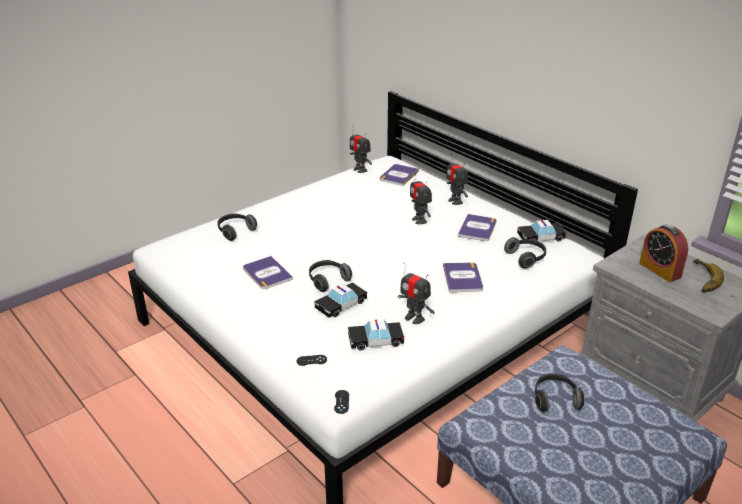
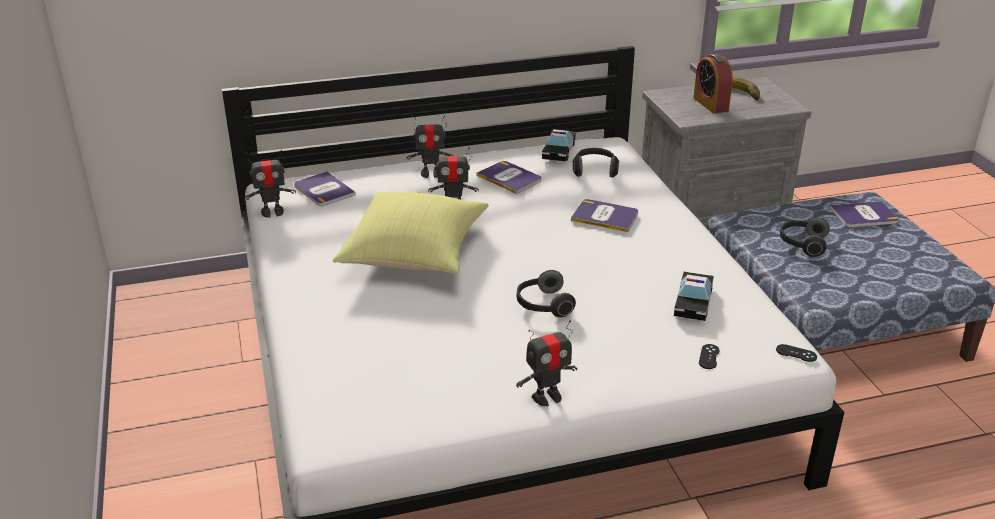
camera: 65 degrees left, 0 degrees up
(235, 231) = (347, 354): headphones -> none
(267, 273) = (488, 349): book -> book (864, 215)
(341, 305) = (604, 309): toy car -> none
(349, 223) = (415, 256): none -> yellow pillow
(414, 318) = (663, 267): toy robot -> toy robot (547, 397)
(660, 270) = (710, 104): alarm clock -> alarm clock turned 75 degrees clockwise

